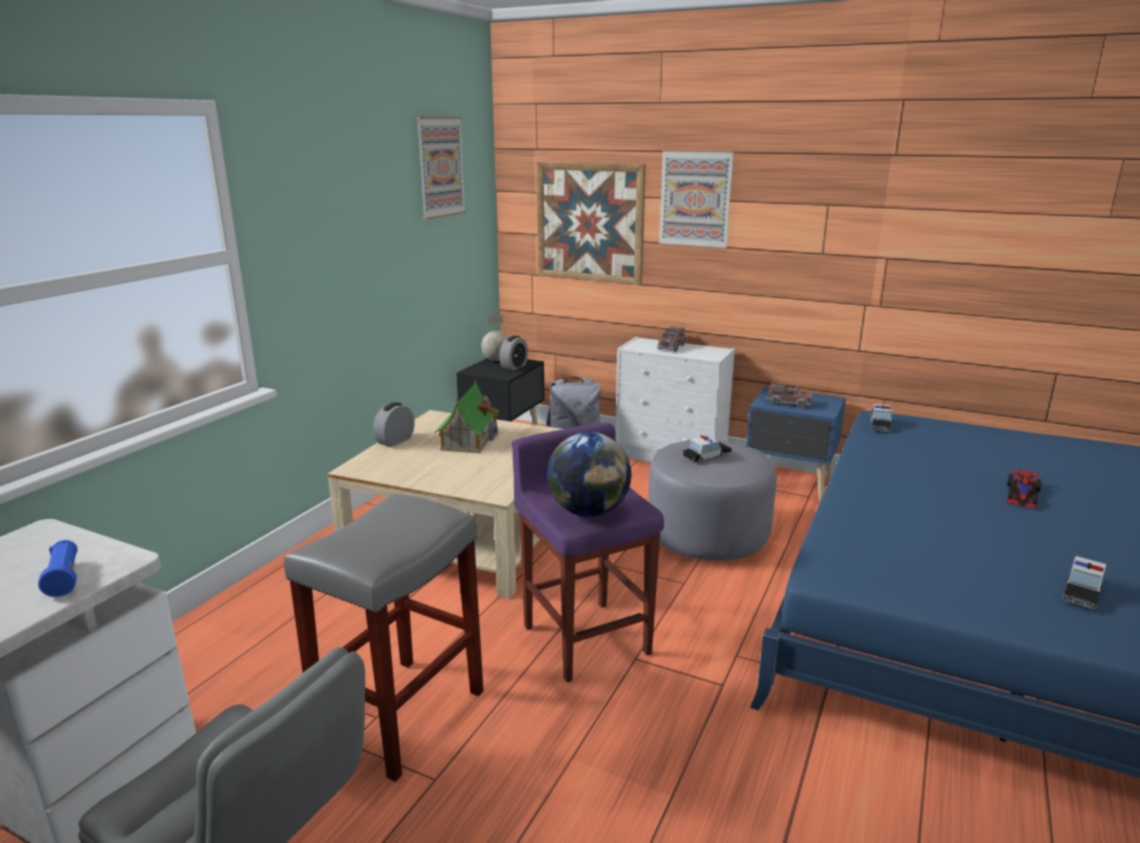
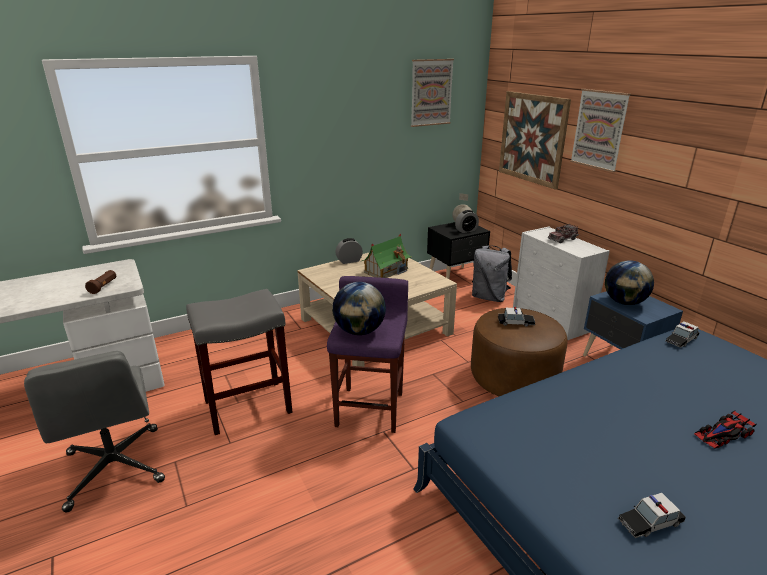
camera: 35 degrees right, 5 degrees up
(64, 578) = (103, 287): blue flashlight -> brown flashlight
(708, 536) = (514, 378): grey ottoman -> brown ottoman
(788, 403) = (624, 302): toy truck -> globe

